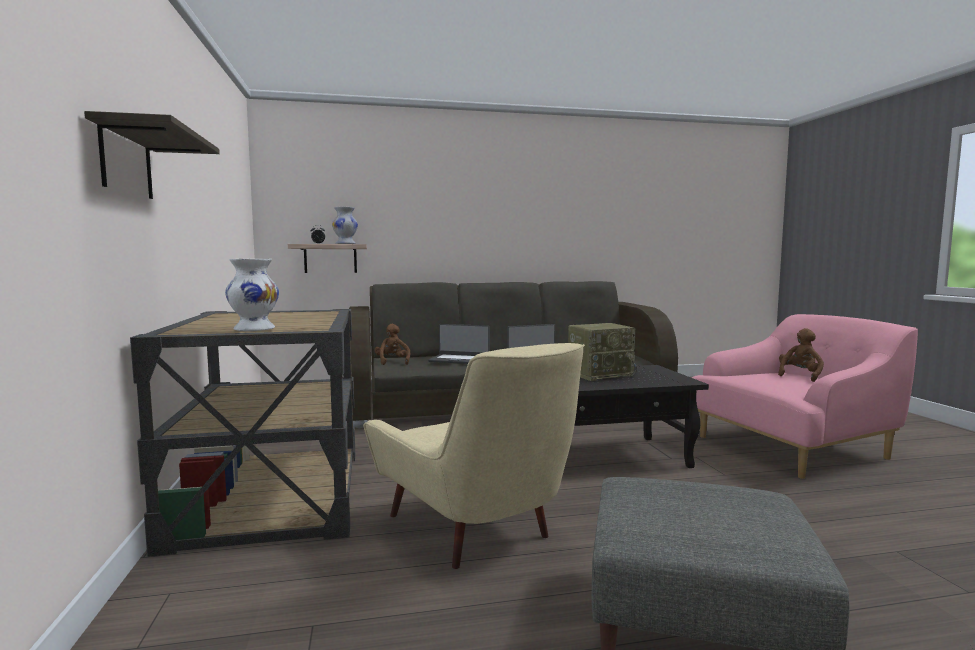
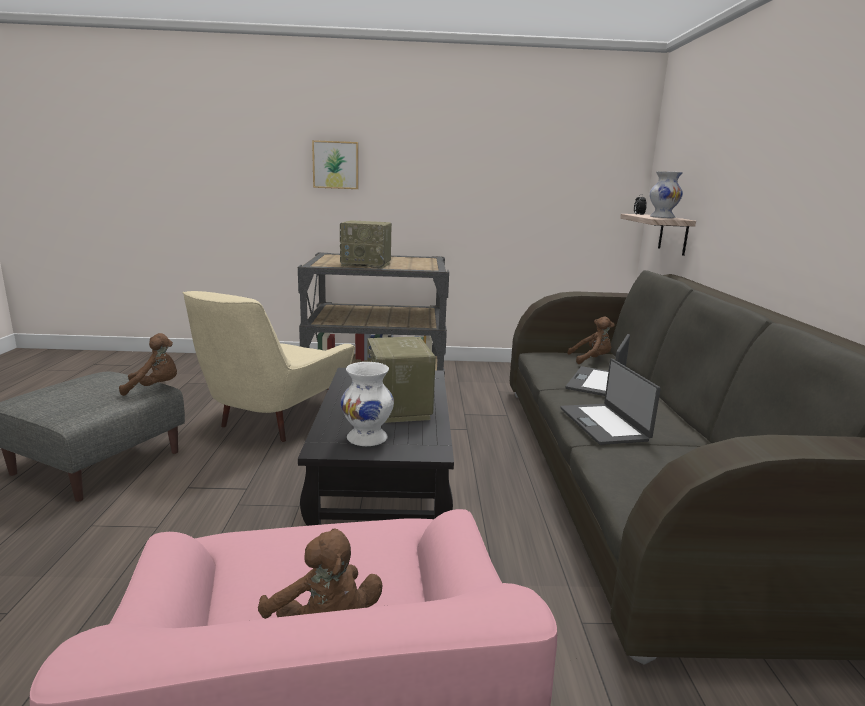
camera: 100 degrees right, 10 degrees up
(126, 162) = (336, 165): shelf -> picture
(254, 329) = (327, 260): white vase -> white vase (368, 438)
(305, 320) = (367, 264): none -> radio
(478, 531) = (273, 421): beige armchair -> beige armchair turned 45 degrees counterclockwise
(632, 478) = (155, 388): none -> brown plush toy

